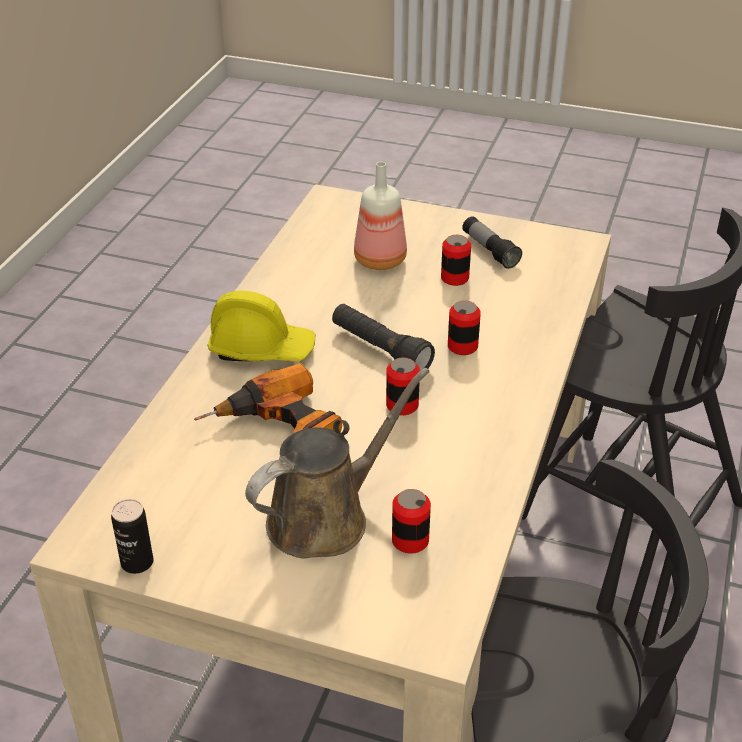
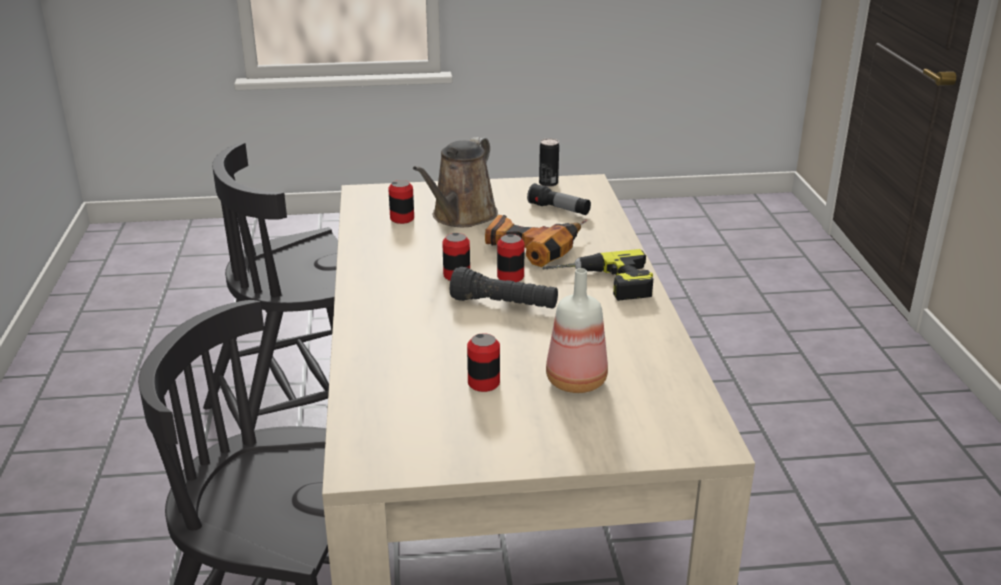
camera: 155 degrees right, 10 degrees down
(261, 348) = (601, 284): yellow hard hat -> power drill
(462, 346) = (435, 324): can -> can (510, 277)
(489, 250) = (465, 425): flashlight -> flashlight (559, 209)

